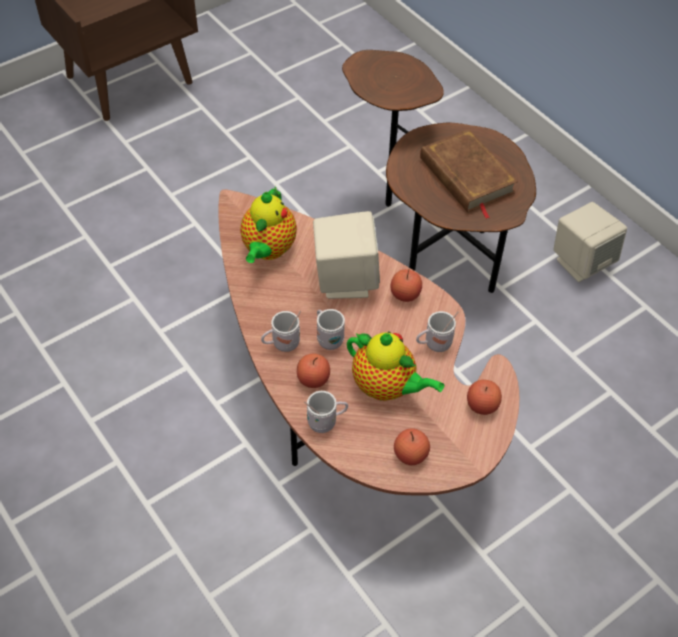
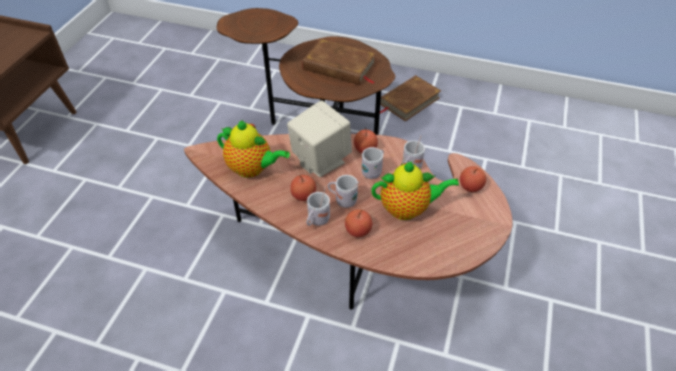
camera: 35 degrees left, 5 degrees down
(268, 250) = (252, 169): teapot -> teapot turned 45 degrees counterclockwise
(326, 422) = (391, 252): white mug -> white mug (373, 171)
(410, 454) = (460, 240): apple -> apple (303, 195)
(581, 262) = (409, 101): beige speaker -> brown book

